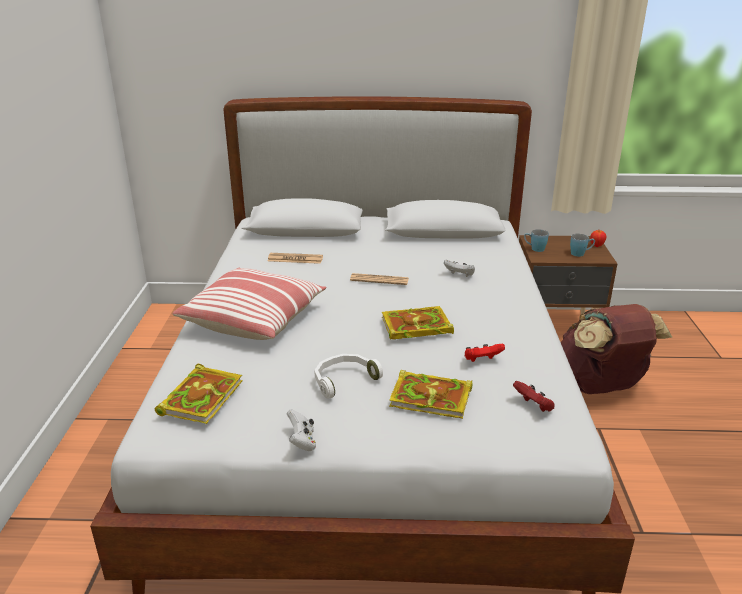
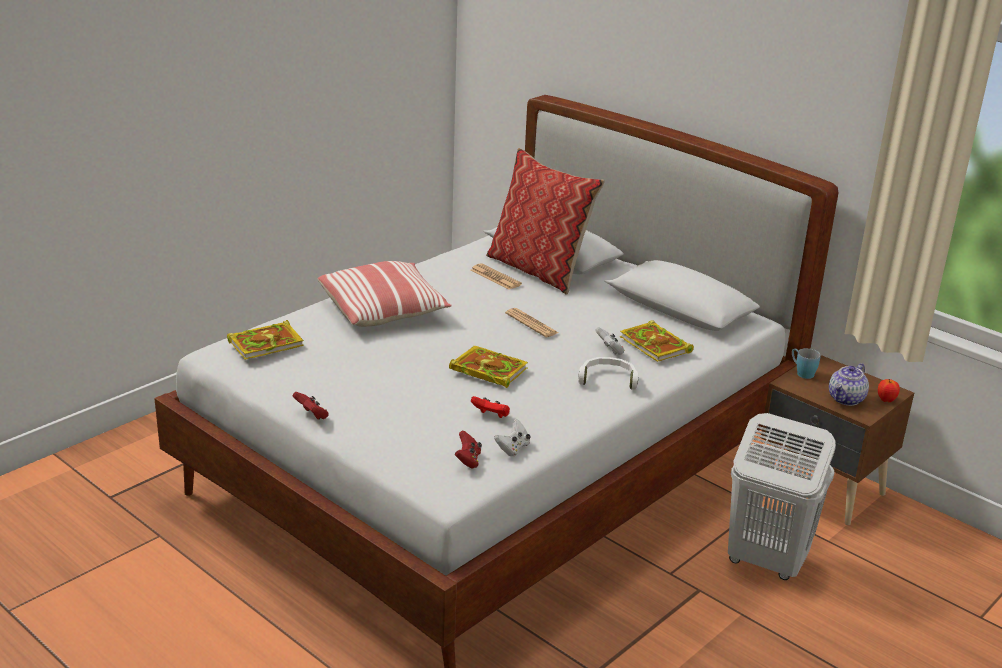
camera: 40 degrees right, 0 degrees up
(302, 442) = (285, 399): white game controller -> white game controller (513, 448)
(316, 242) = (539, 270): none -> pillow
(343, 380) = (371, 379): white headphones -> white headphones (608, 379)
(352, 442) = (312, 415): none -> red game controller
(433, 398) = (408, 419): book -> book (656, 345)
(580, 254) = (846, 399): blue mug -> teapot
(598, 387) = (765, 561): brown backpack -> white laundry basket

